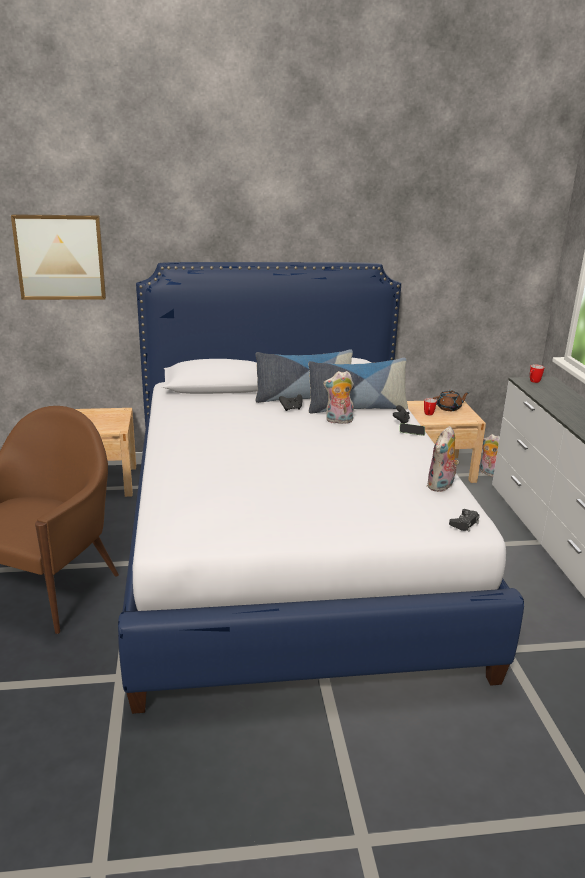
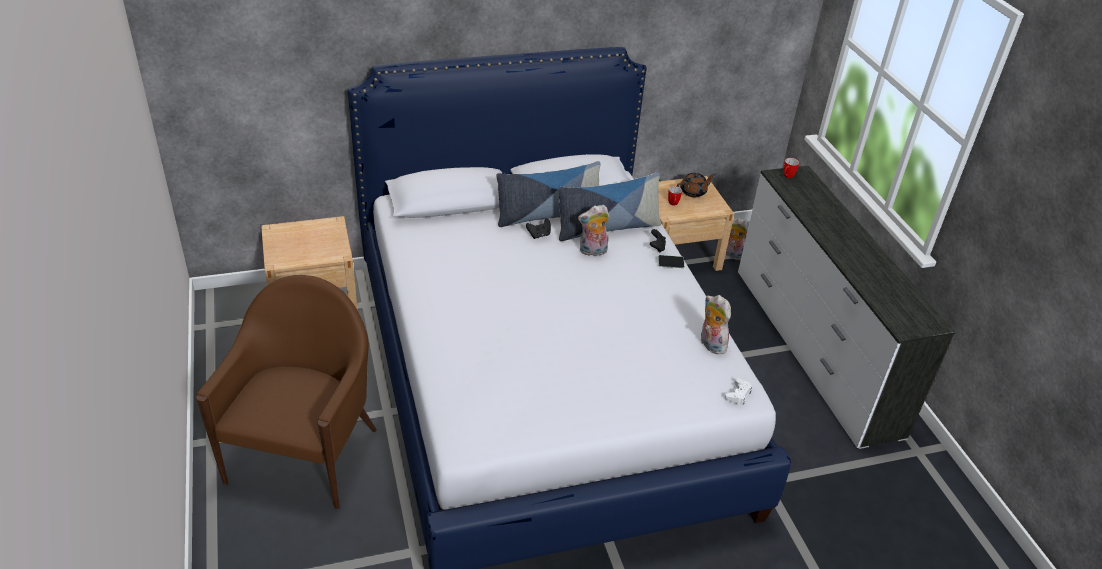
camera: 10 degrees left, 15 degrees up
(60, 257) = (254, 64): picture -> none
(441, 486) = (710, 344): plush toy -> plush toy turned 120 degrees clockwise
(464, 523) = (738, 394): black game controller -> white game controller

